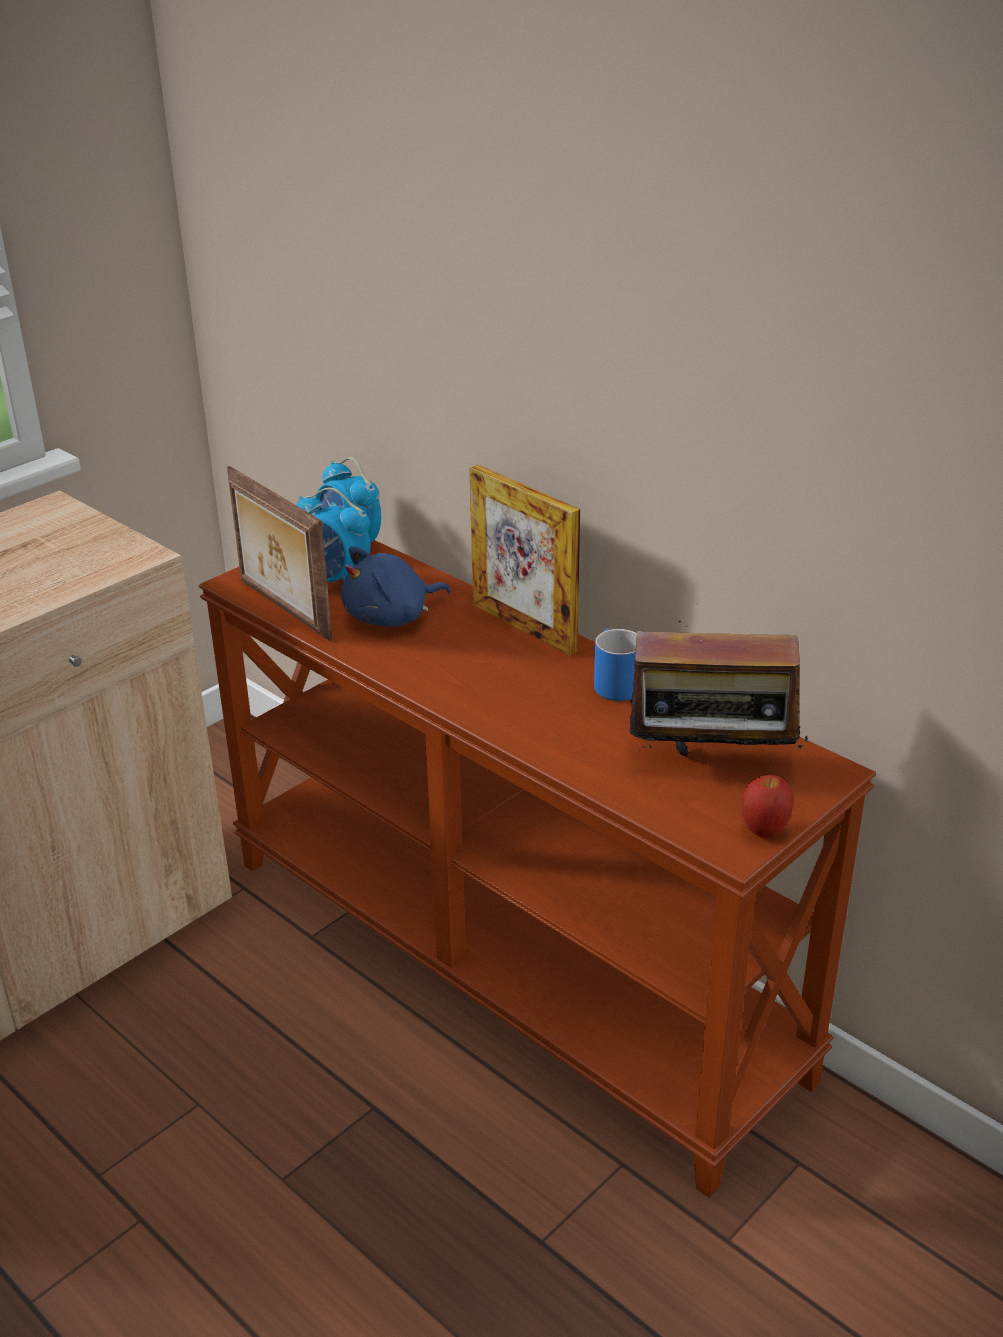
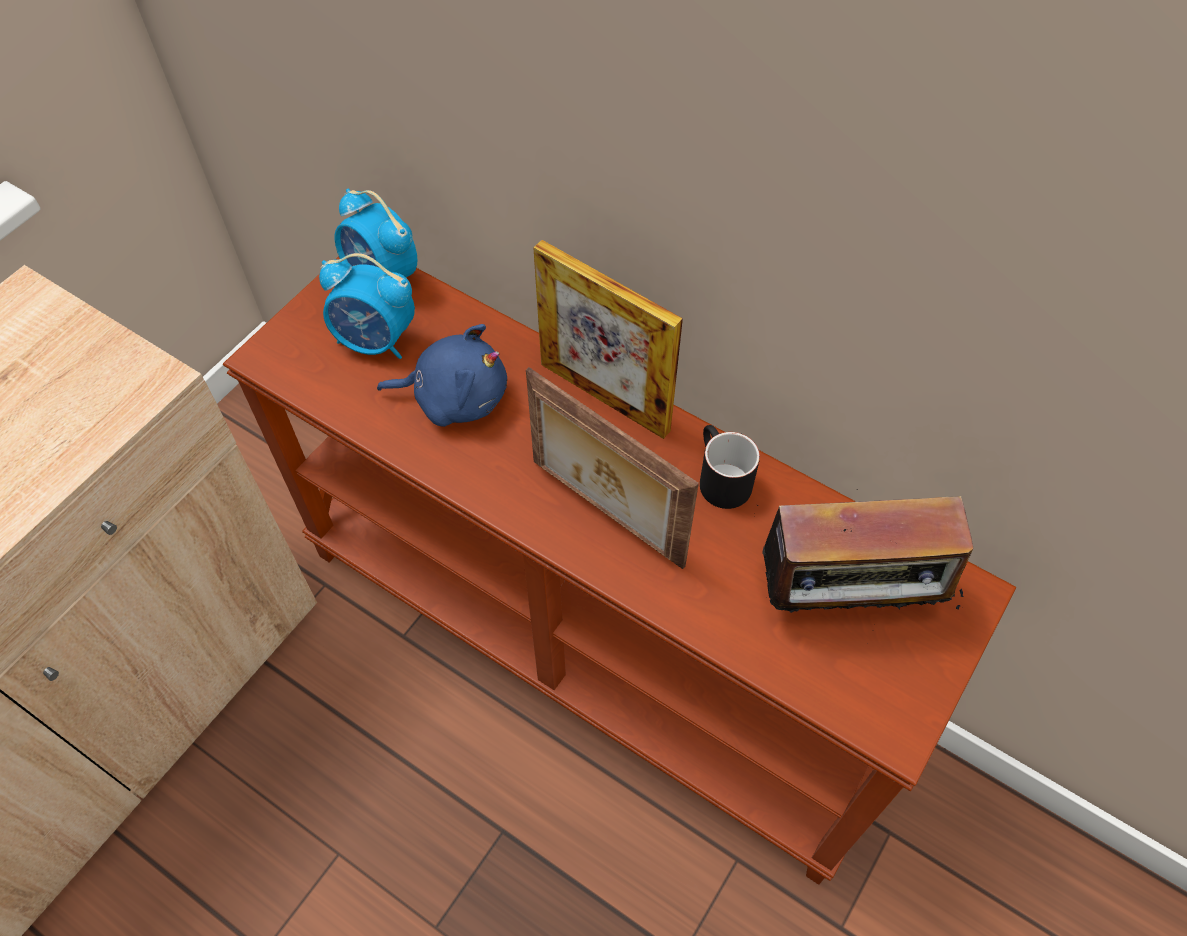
camera: 10 degrees left, 25 degrees up
(282, 610) = (329, 398): picture frame -> picture frame (604, 515)
(391, 617) = (455, 397): blue plush toy -> blue plush toy turned 135 degrees counterclockwise
(612, 682) = (718, 478): blue mug -> black mug
(764, 831) = (922, 702): apple -> none

